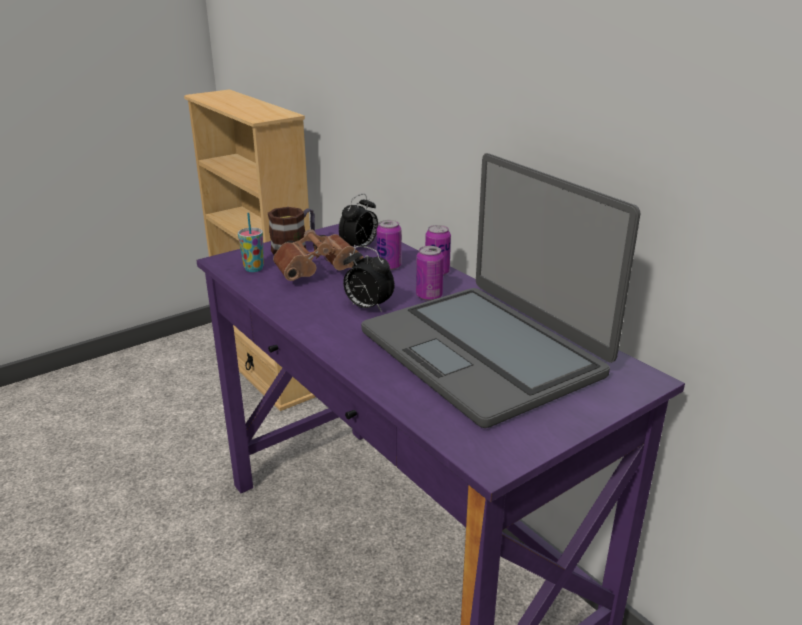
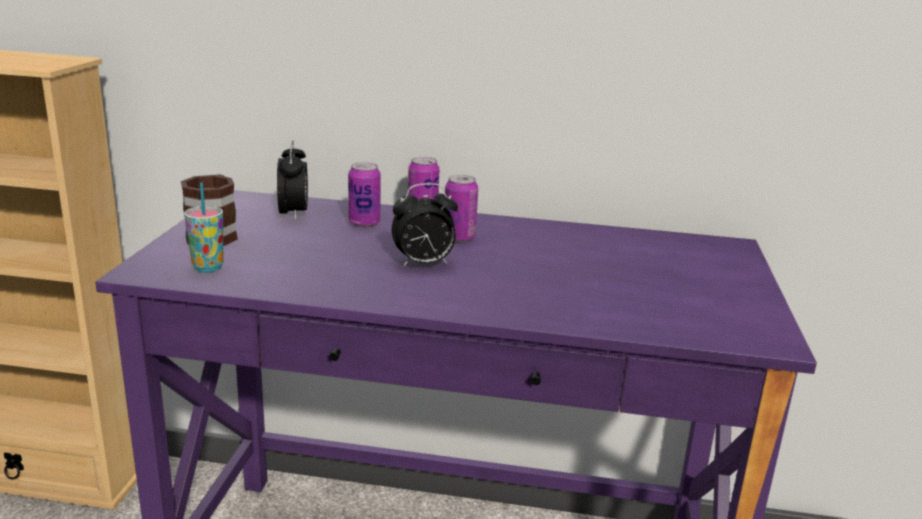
camera: 45 degrees left, 5 degrees down
(319, 271) = (297, 247): brown binoculars -> none
(483, 352) = (599, 266): laptop -> none

